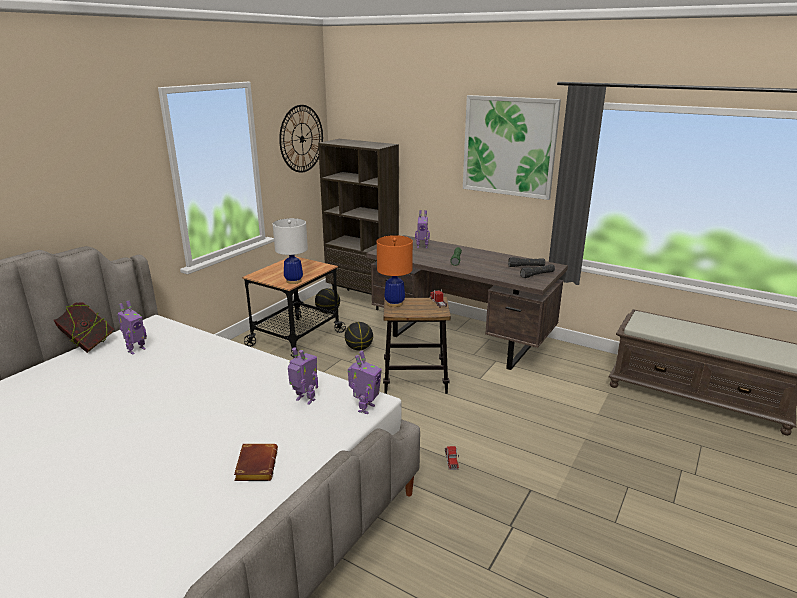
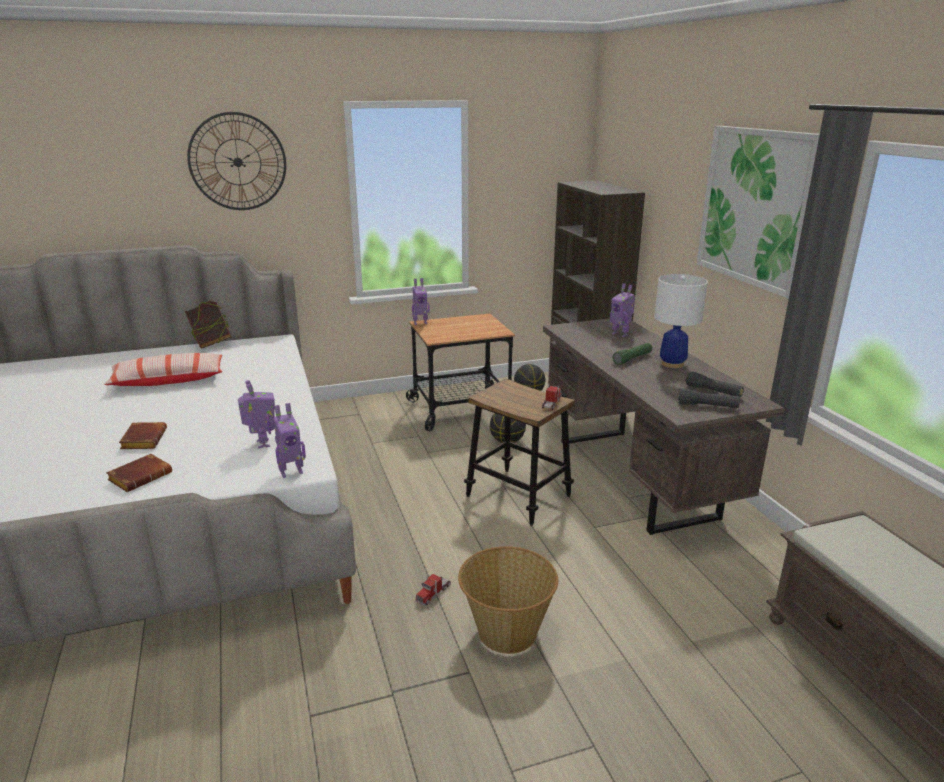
camera: 40 degrees right, 0 degrees up
(112, 389) = (168, 380): none -> pillow
(136, 350) = (231, 357): toy robot -> toy robot (420, 323)
(194, 441) = (143, 439): none -> brown book
(294, 281) = (445, 337): white table lamp -> white table lamp (672, 364)
(301, 139) = (543, 176): wall clock -> wall clock (237, 162)
(394, 303) = (503, 388): orange table lamp -> none
(517, 457) = (506, 631): none -> basket

